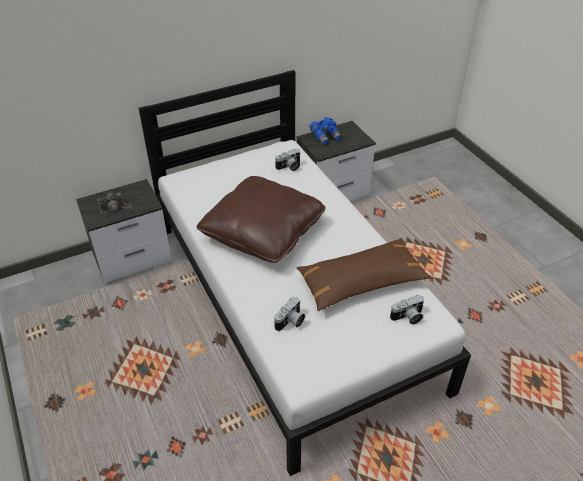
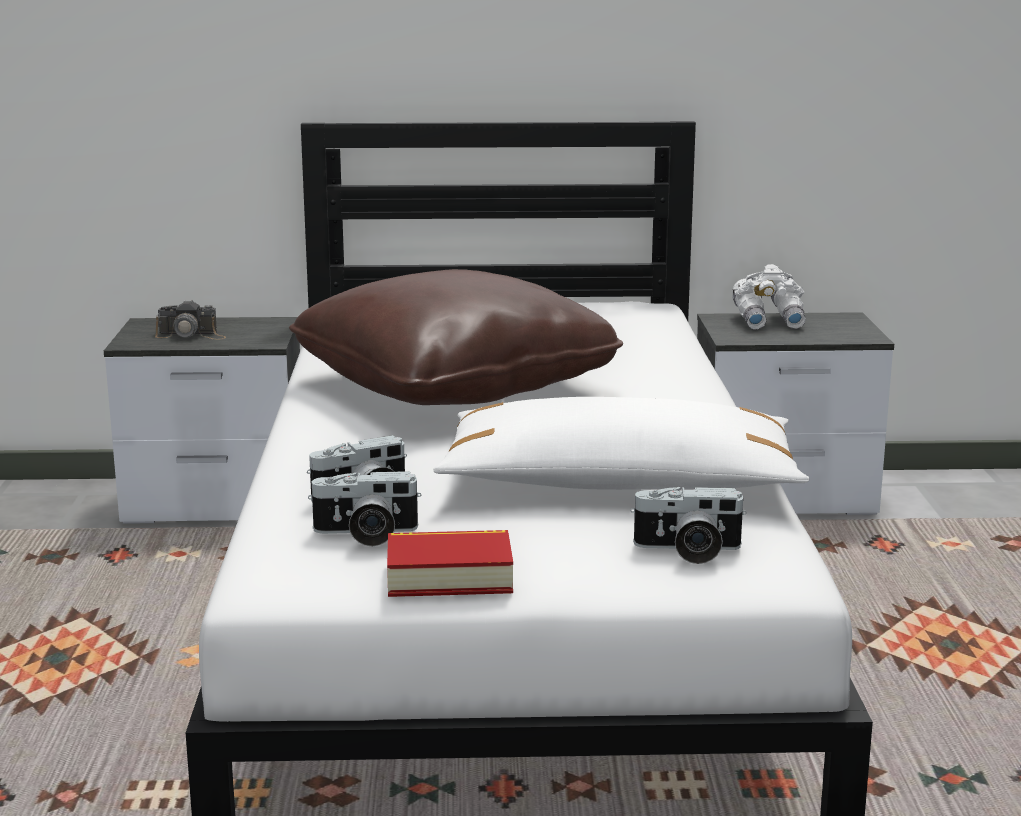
camera: 25 degrees right, 25 degrees down
(289, 167) = (619, 323): camera -> camera (365, 534)
(325, 136) = (769, 321): blue binoculars -> white binoculars
(350, 358) = (449, 576): none -> book
(361, 282) = (619, 483): brown pillow -> white pillow

